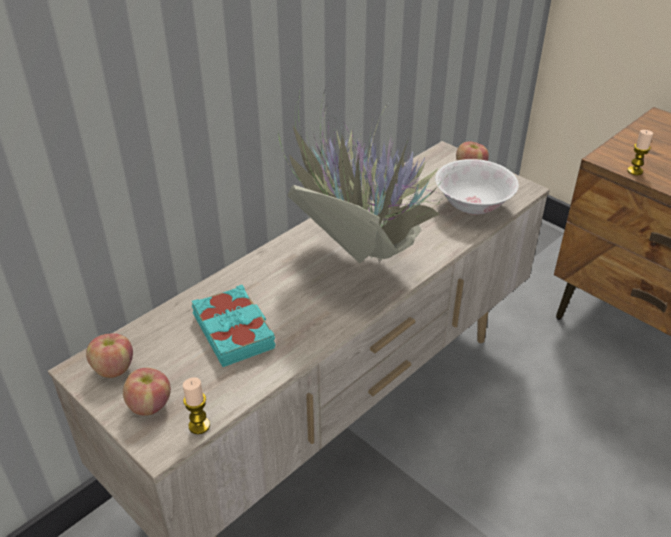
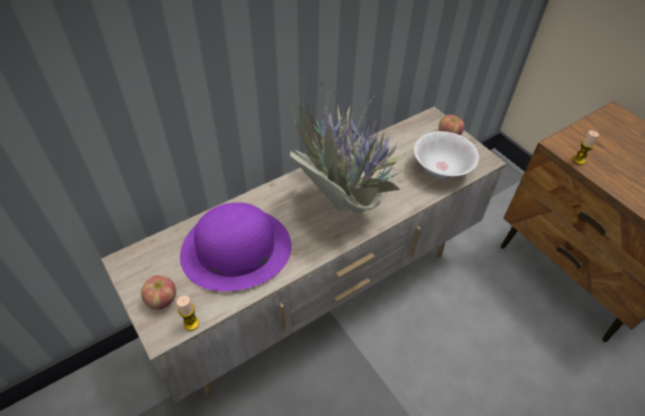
camera: 10 degrees right, 10 degrees up
(113, 368) = (145, 265): apple -> none
(234, 331) = (235, 249): turquoise book -> purple hat

